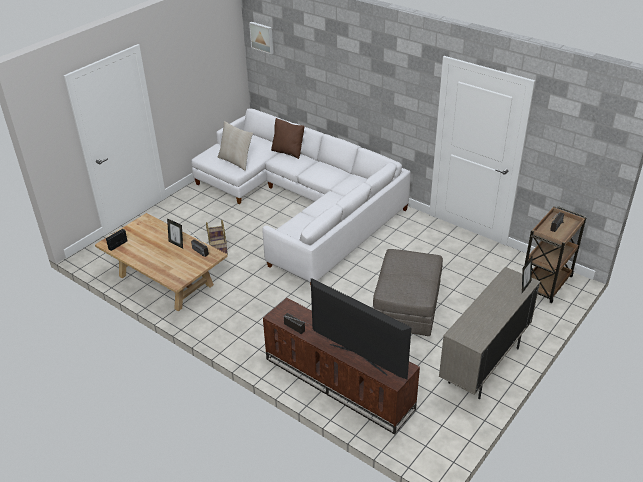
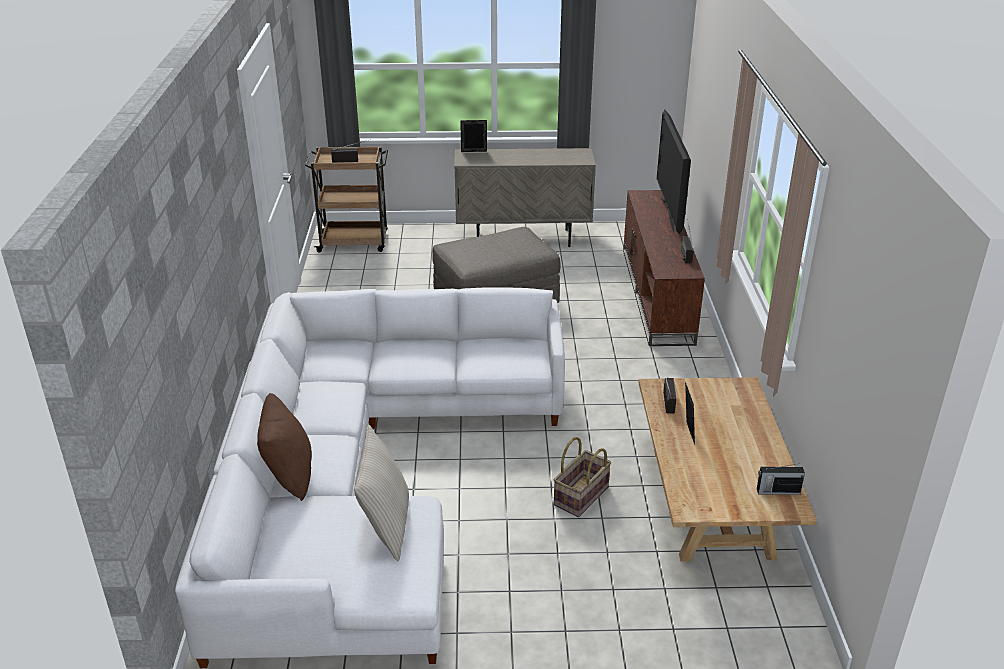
camera: 130 degrees left, 5 degrees down
(262, 37) = (131, 358): picture -> none

